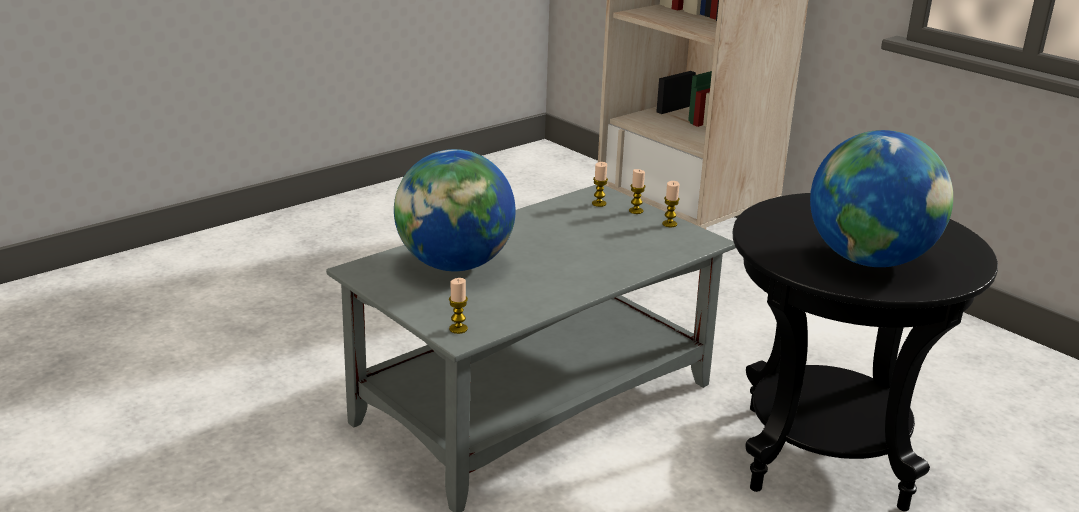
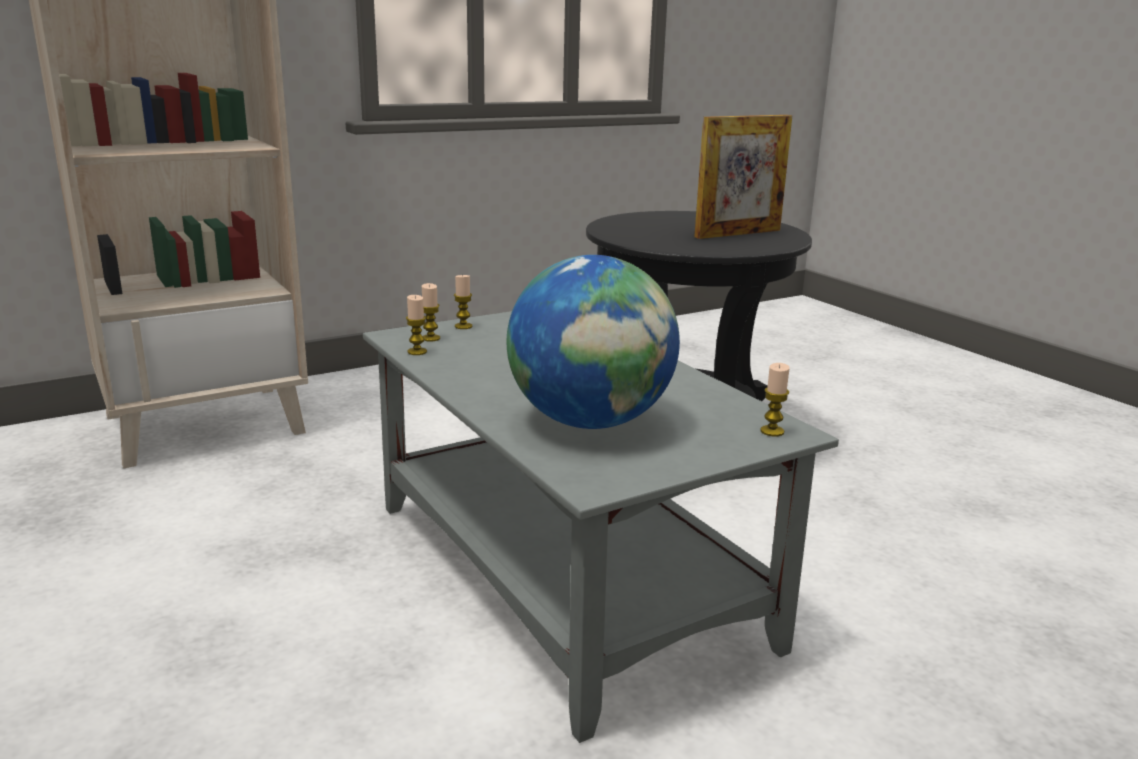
camera: 80 degrees left, 5 degrees down
(669, 224) = (507, 318): candle -> candle (417, 352)
(869, 260) = (738, 233): globe -> picture frame

